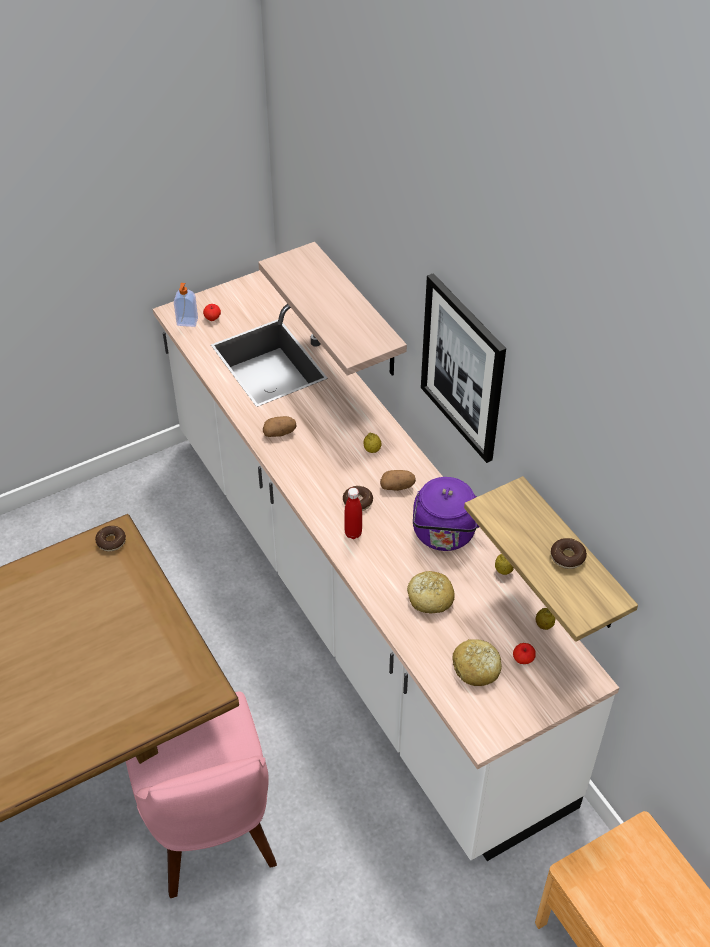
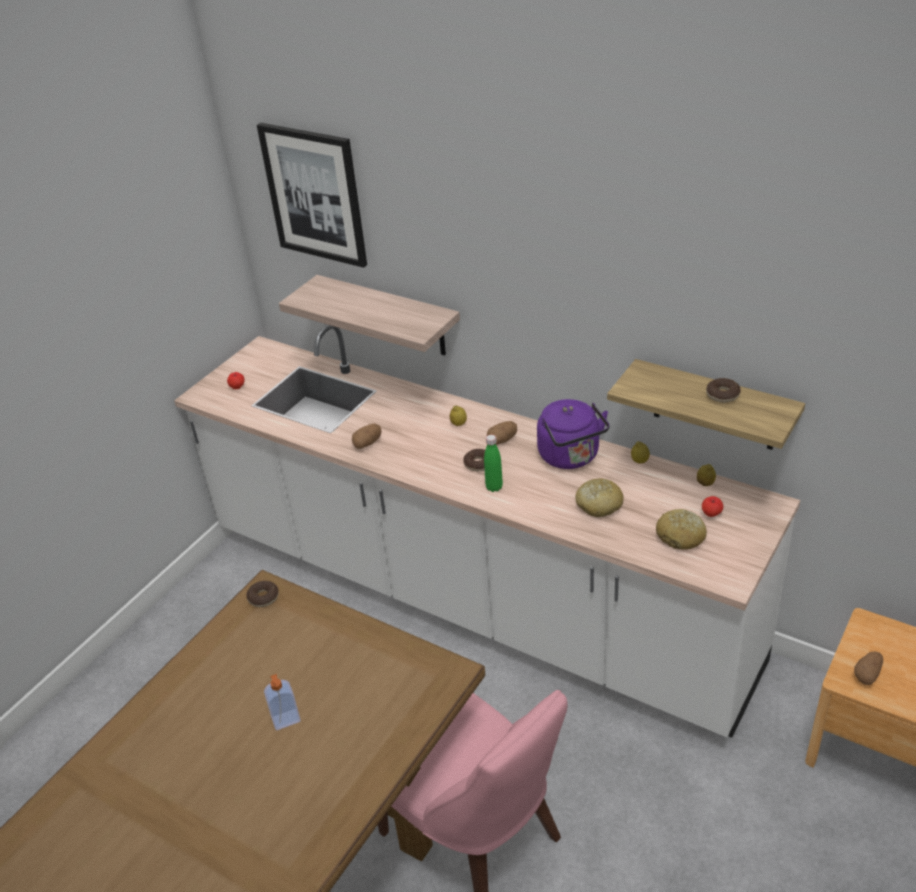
camera: 25 degrees left, 10 degrees down
(187, 322) = (216, 398): soap dispenser -> soap dispenser (286, 720)
(353, 533) = (494, 487): red bottle -> green bottle
(463, 368) = (539, 292): picture -> picture (315, 194)
(599, 880) = (867, 674): none -> potato

